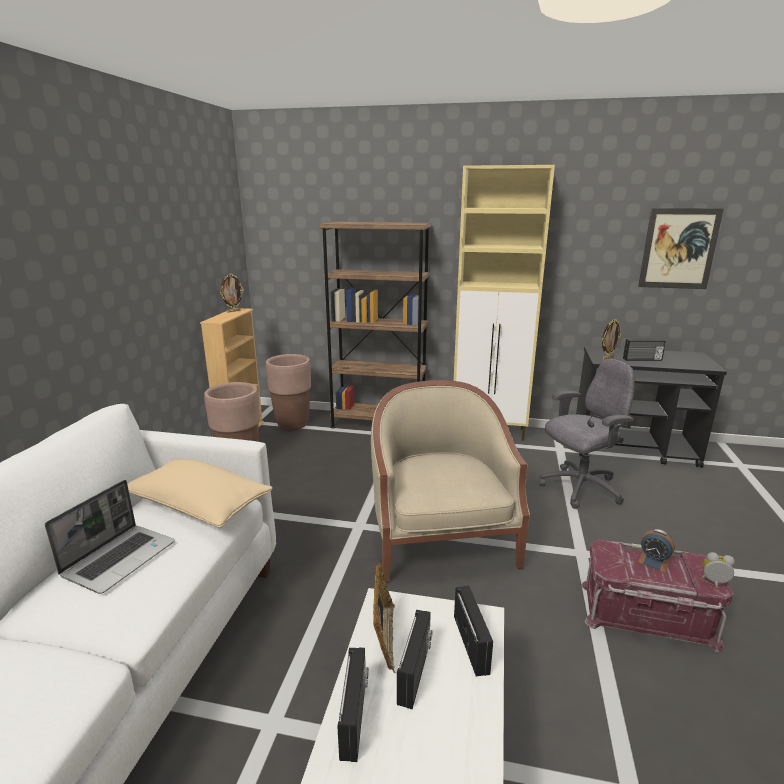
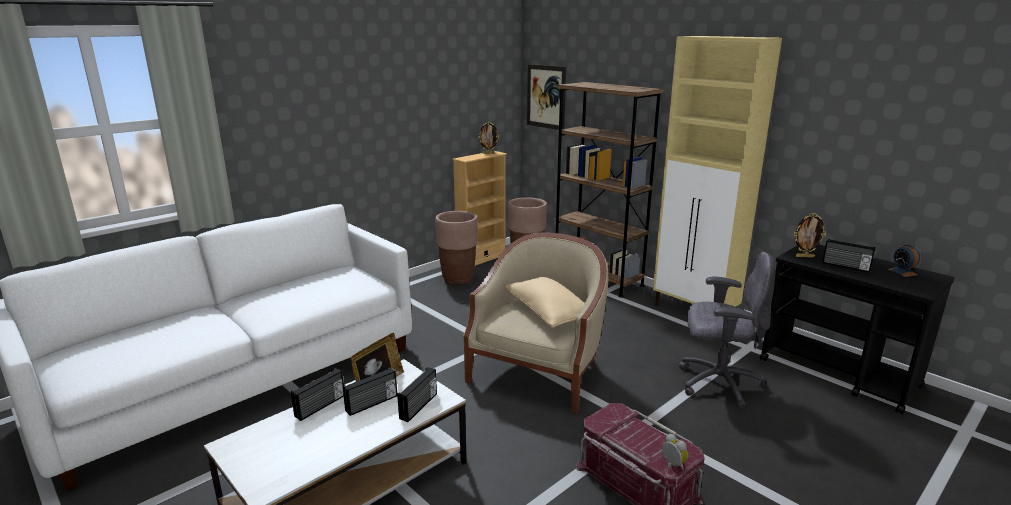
camera: 35 degrees right, 0 degrees up
(120, 558) = (289, 293): laptop -> none
(199, 506) = (355, 281): beige pillow -> beige pillow (548, 313)
(653, 562) = (646, 434): alarm clock -> alarm clock (902, 272)
(679, 249) = (931, 142): picture -> picture (546, 96)

